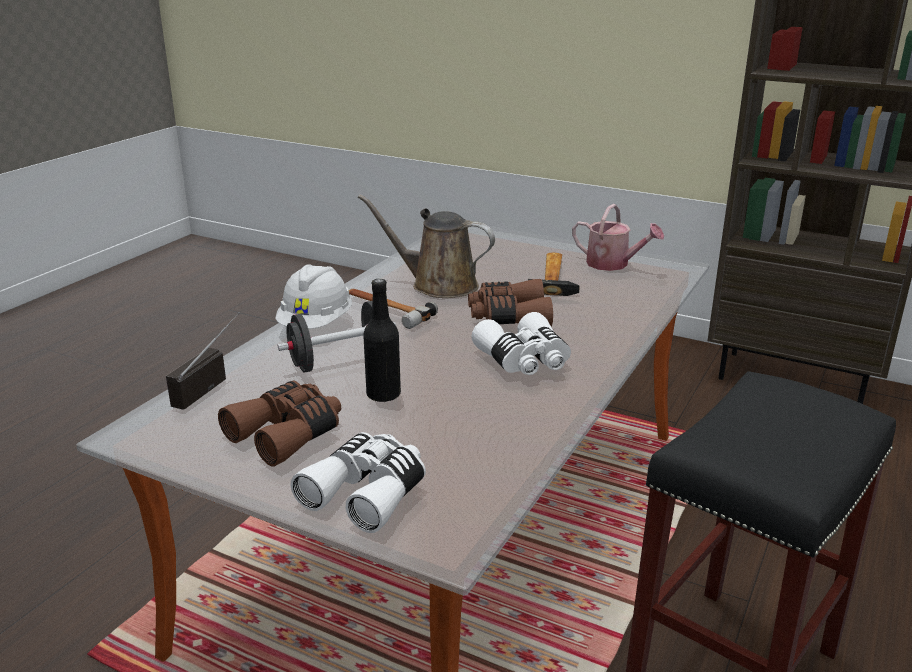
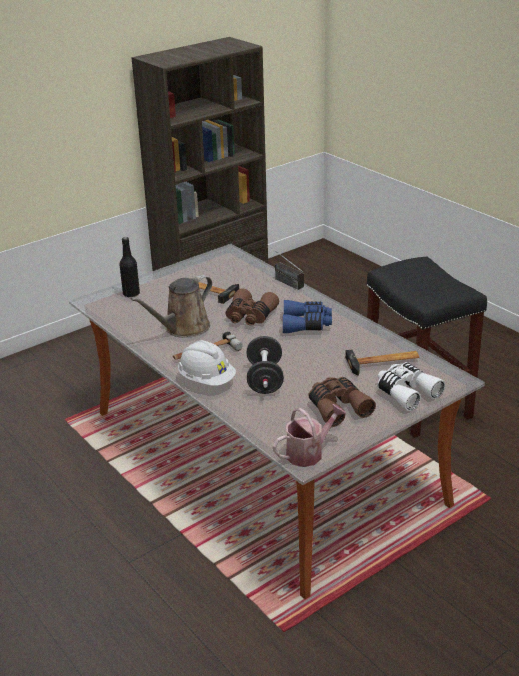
camera: 65 degrees left, 5 degrees up
(208, 384) = (261, 428): radio -> radio (282, 280)
(383, 395) = (315, 372): black bottle -> black bottle (131, 294)
(454, 451) = (384, 363): none -> hammer
(524, 360) = (306, 324): white binoculars -> blue binoculars
(613, 264) = (206, 268): watering can -> watering can (308, 452)

